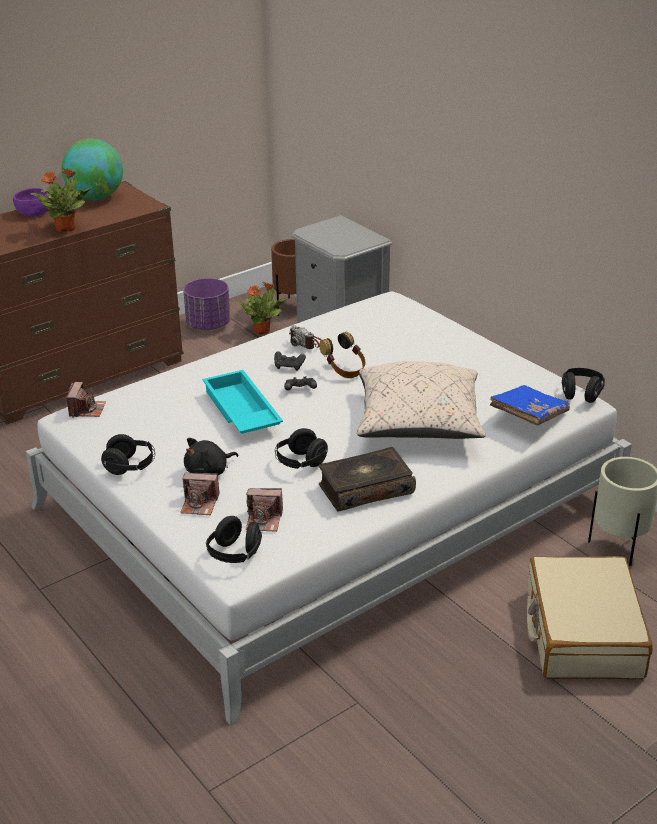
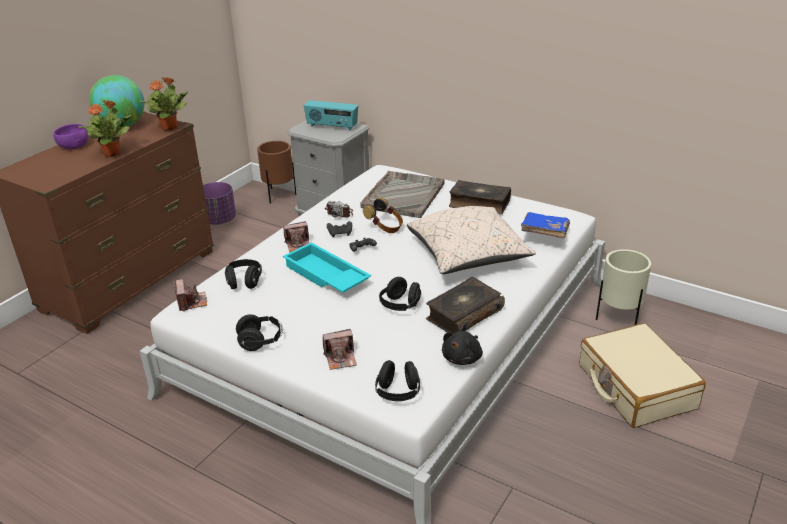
camera: 20 degrees left, 0 degrees up
(209, 471) = (330, 329): black plush toy -> black plush toy (463, 358)
(262, 331) = (264, 216): potted plant -> potted plant (170, 127)
(264, 520) = (402, 358): camera -> camera (298, 245)
(346, 234) = (332, 127): none -> radio
(394, 335) = (404, 195): none -> grey tray
(475, 363) = (479, 204): none -> book
(581, 394) = (567, 211): black headphones -> black headphones (244, 282)

